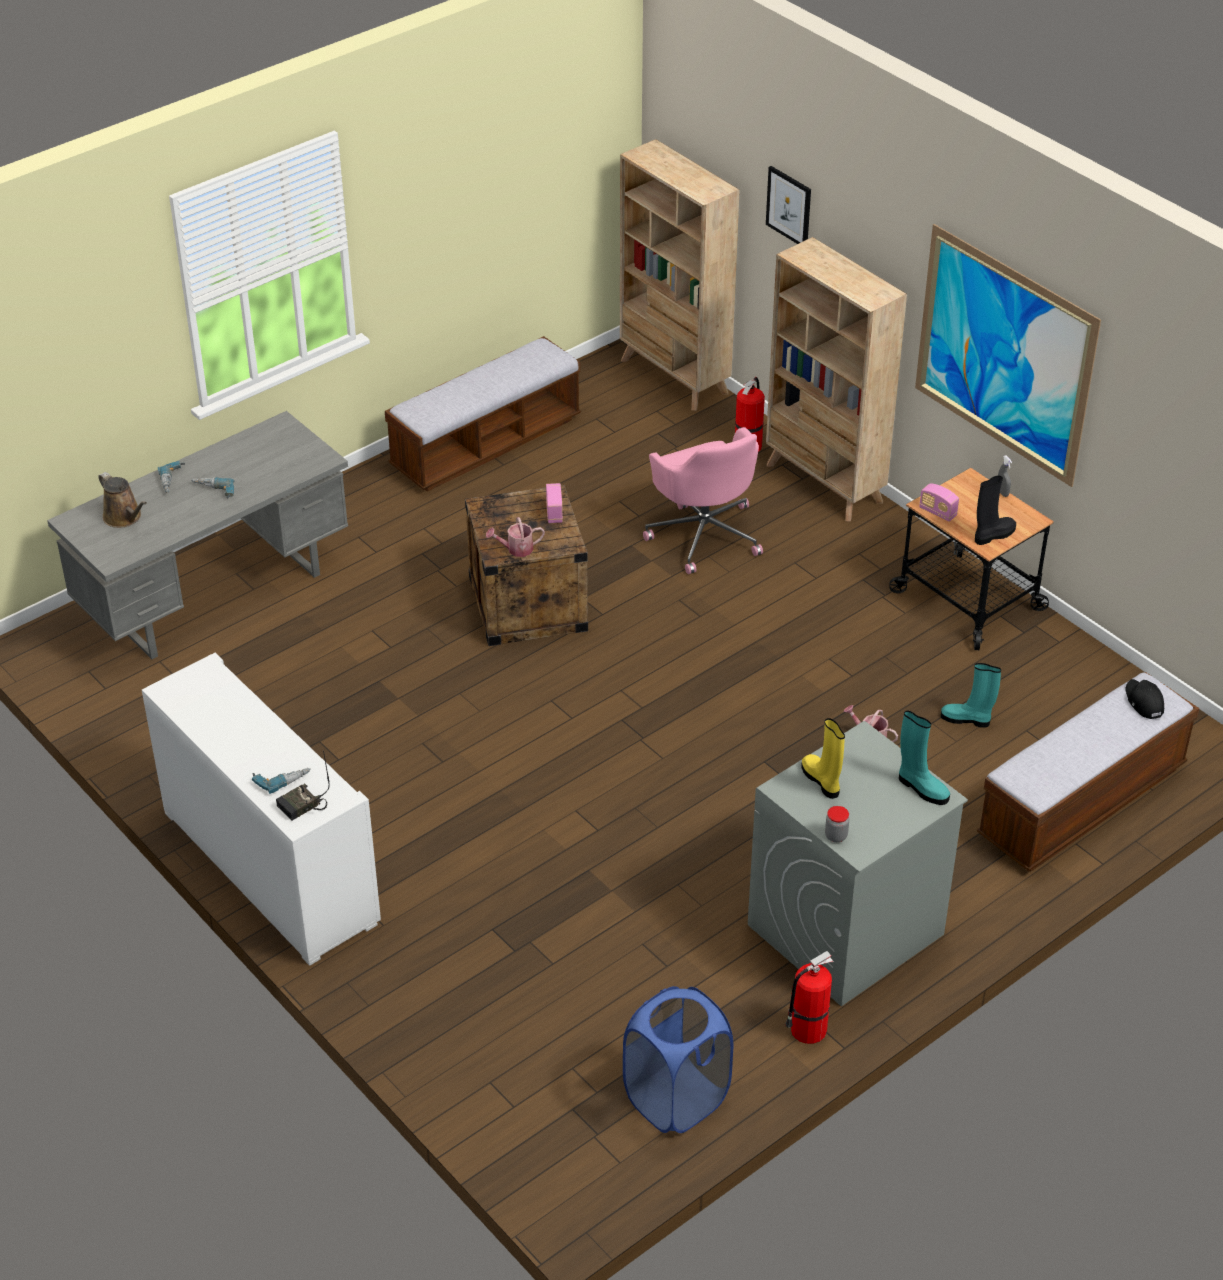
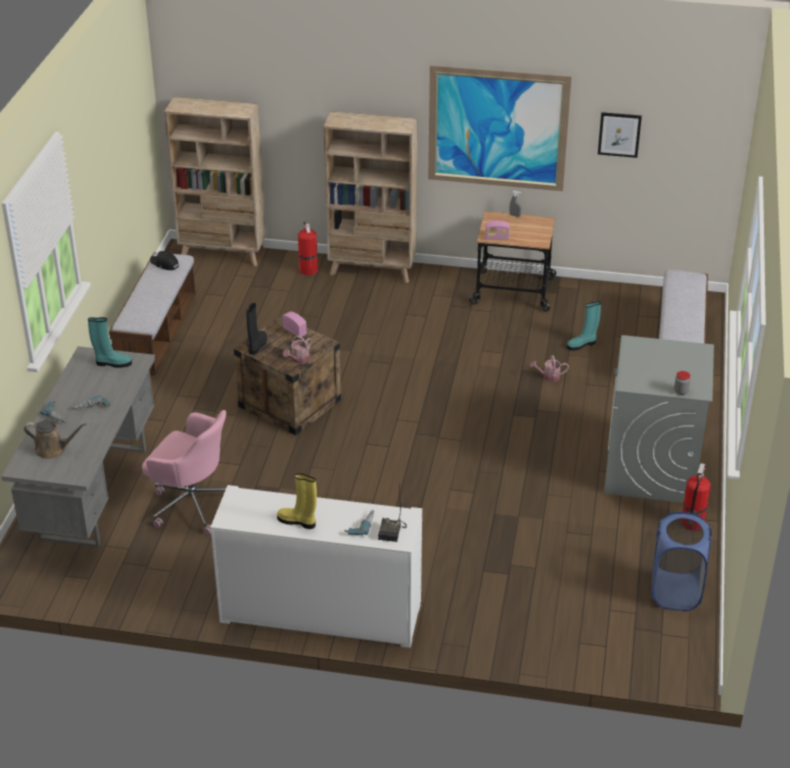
camera: 40 degrees left, 5 degrees down
(704, 534) = (341, 323): pink office chair -> pink office chair (192, 503)
(789, 206) = (302, 99): picture -> picture (619, 134)
(822, 781) = (641, 371): yellow boot -> yellow boot (297, 521)
(921, 788) = (688, 350): turquoise boot -> turquoise boot (112, 363)
(993, 535) = (536, 236): black boot -> black boot (257, 345)
(1143, 702) = (685, 282): black cap -> black cap (164, 264)

